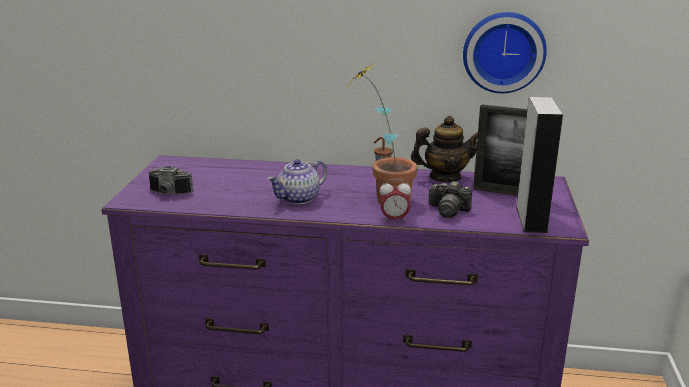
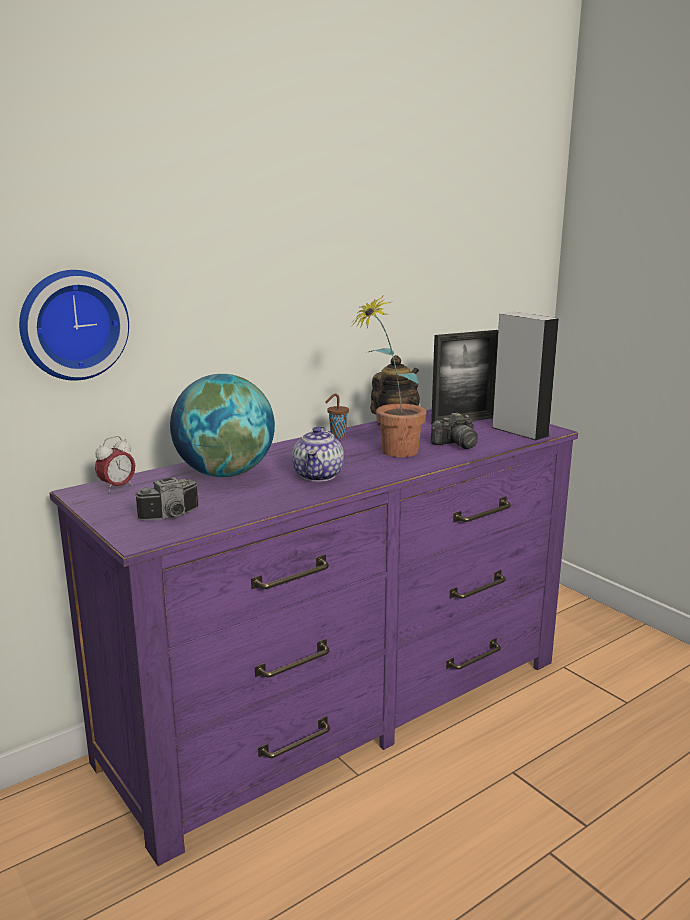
camera: 45 degrees left, 5 degrees down
(254, 176) = (225, 474): none -> globe
(394, 220) = (436, 463): alarm clock -> alarm clock (117, 487)
(503, 51) = (415, 284): wall clock -> wall clock (72, 324)

